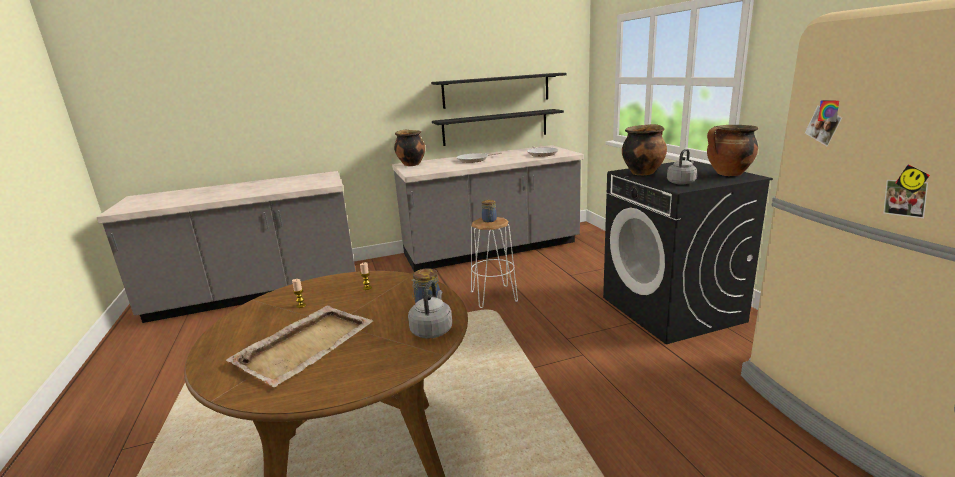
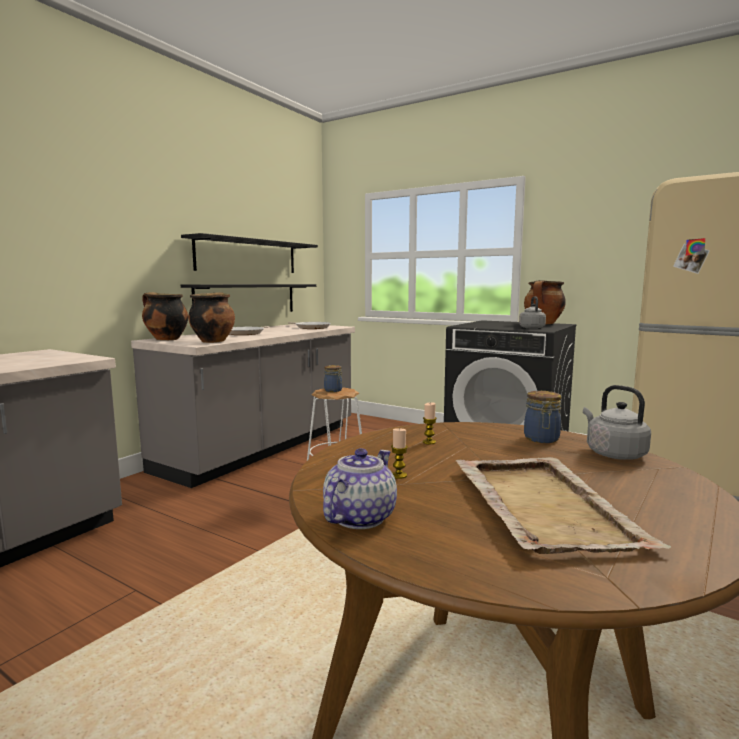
camera: 40 degrees left, 10 degrees down
(238, 322) = (359, 517): none -> teapot
(642, 173) = (479, 326): cooking pot -> cooking pot (213, 341)

